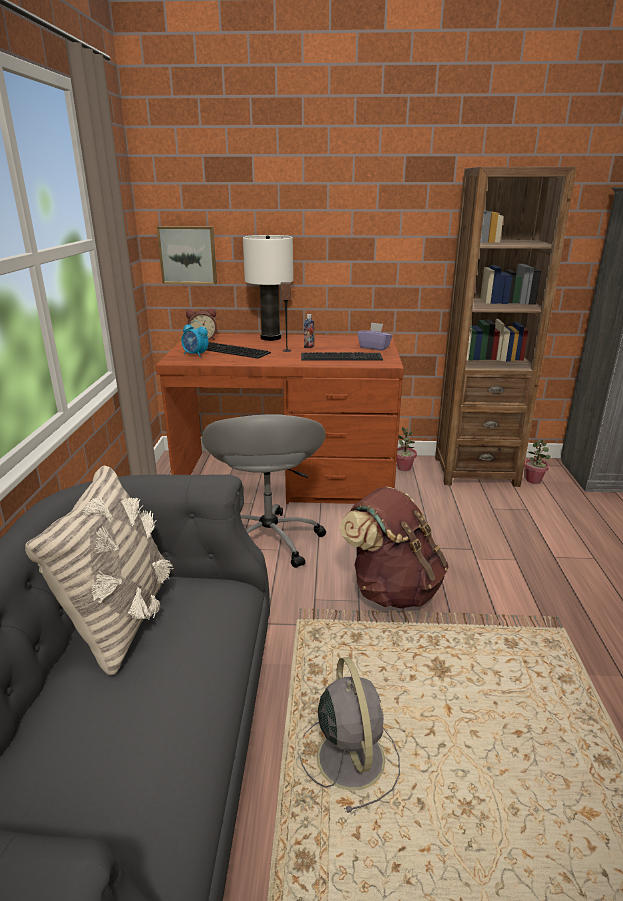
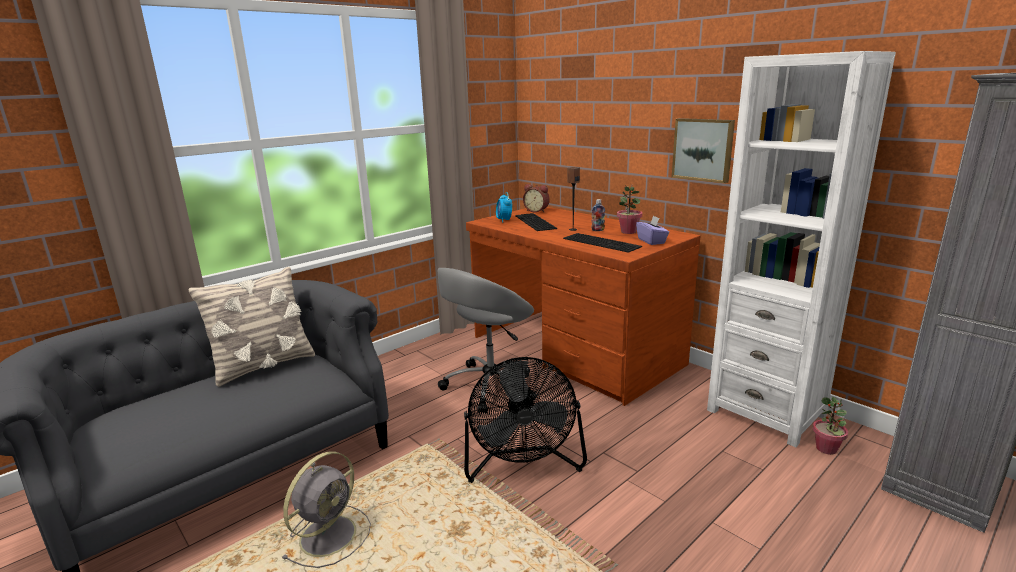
camera: 45 degrees right, 5 degrees down
(188, 255) = (545, 139): picture -> picture (703, 149)
(270, 338) = (587, 218): white table lamp -> none
(392, 589) = (518, 462): brown backpack -> black fan
(404, 468) = (690, 381): potted plant -> potted plant (628, 232)
(475, 471) = (766, 412): brown bookcase -> white bookcase

